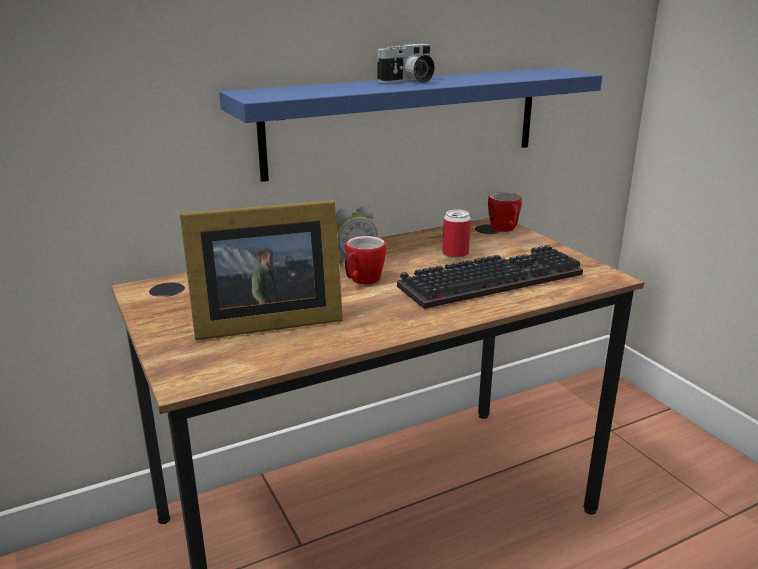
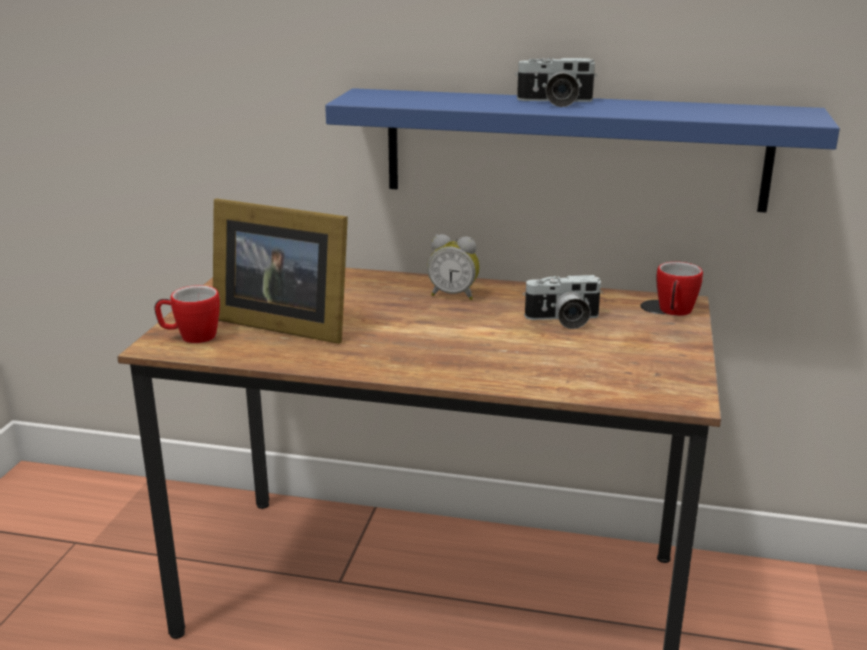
camera: 40 degrees right, 0 degrees up
(362, 281) = (421, 317): mug -> mug (191, 337)
(455, 254) = (563, 320): can -> camera
(491, 279) = (547, 356): keyboard -> none

